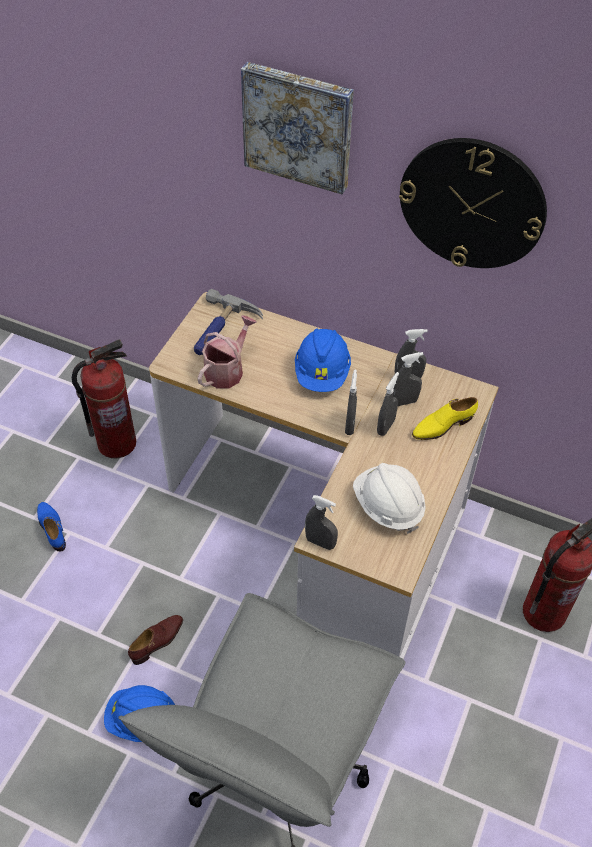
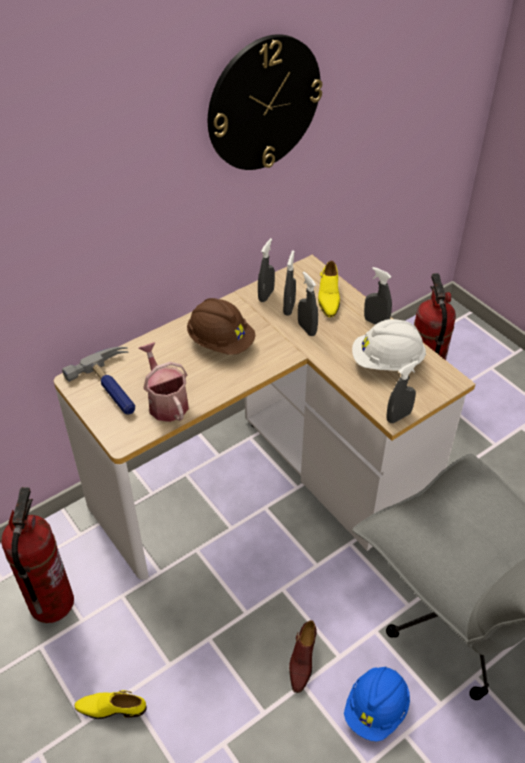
camera: 60 degrees left, 5 degrees down
(52, 528) = (111, 708): blue shoe -> yellow shoe
(157, 641) = (302, 661): brown shoe -> brown shoe turned 150 degrees counterclockwise
(298, 126) = (106, 128): picture -> none
(322, 373) = (221, 342): blue hard hat -> brown hard hat
(350, 425) = (290, 349): grey spray bottle -> grey spray bottle (375, 322)

